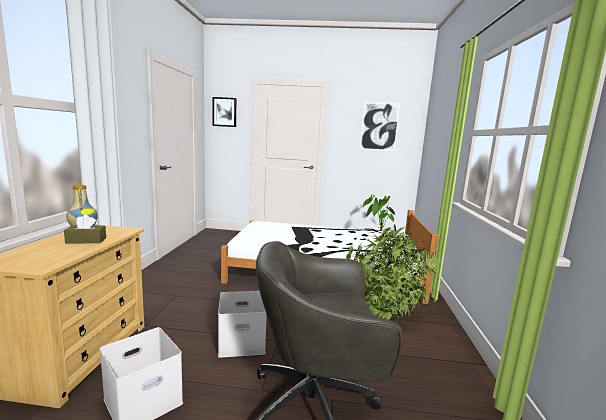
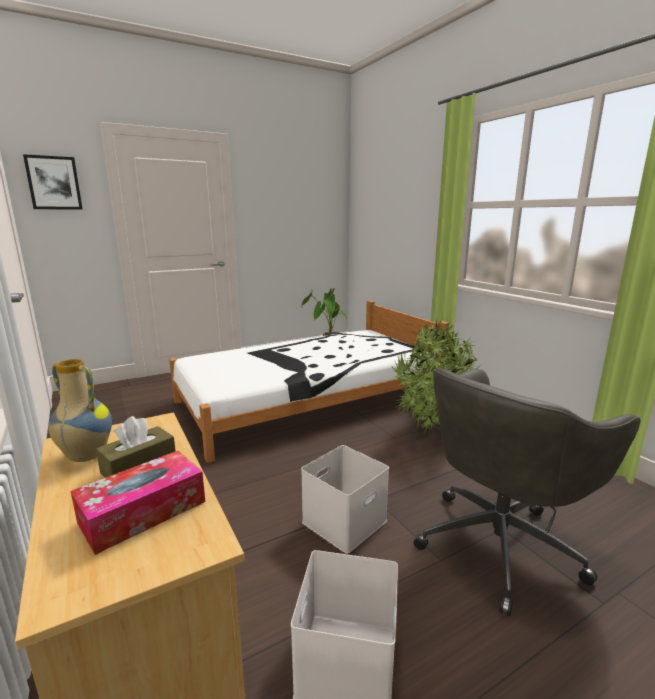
camera: 35 degrees left, 5 degrees up
(52, 253) = (143, 512): none -> tissue box
(379, 126) = (300, 199): picture -> none

